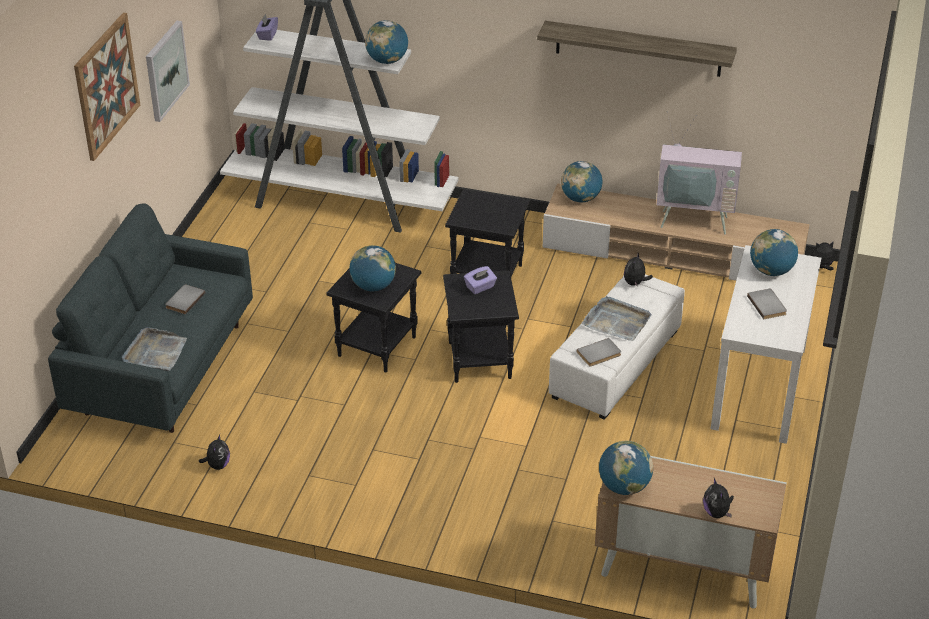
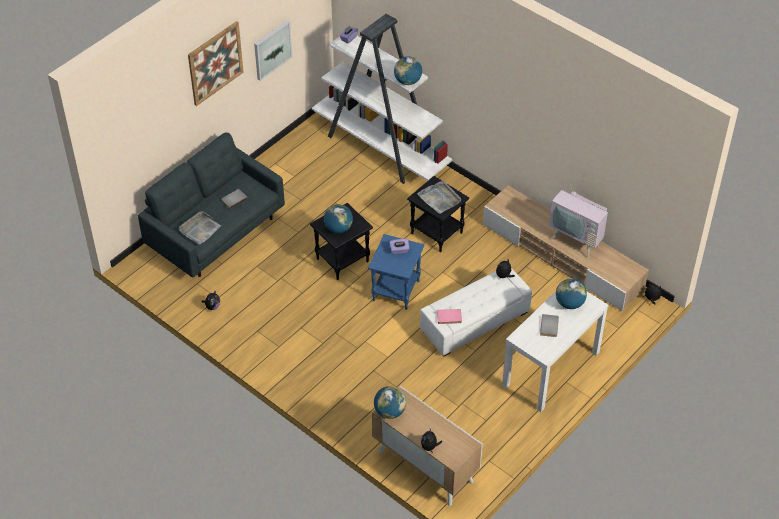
camera: 25 degrees right, 10 degrees up
(478, 360) = (395, 290): black side table -> blue side table
(580, 198) = (515, 201): globe -> none
(599, 354) = (449, 318): grey book -> pink book
(616, 321) = (474, 299): grey tray -> grey tray (440, 198)
(638, 49) = (557, 126): shelf -> none

